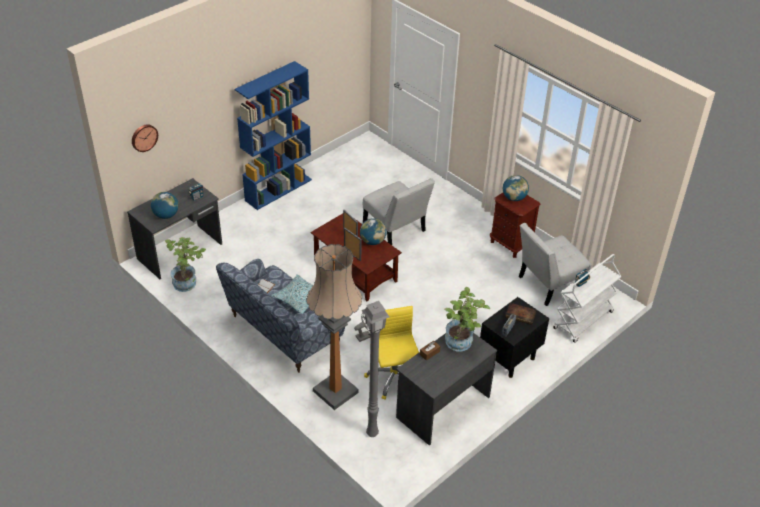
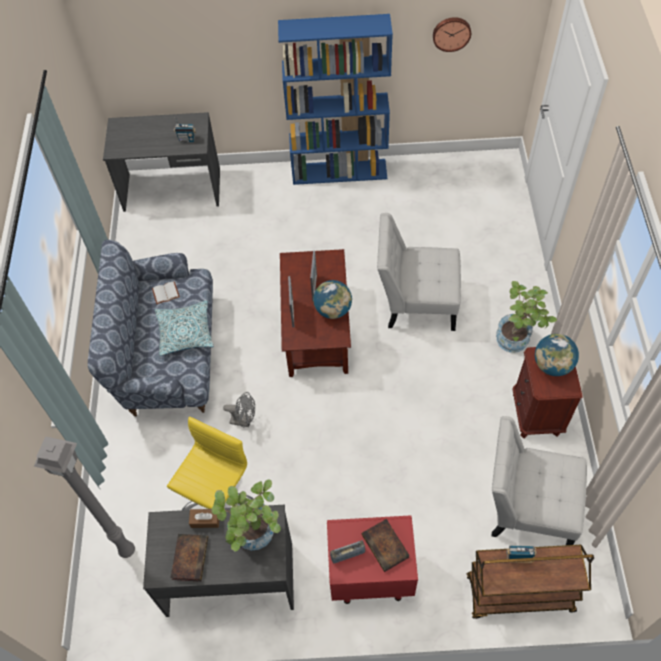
camera: 45 degrees right, 15 degrees up
(144, 137) = (130, 37): wall clock -> wall clock (451, 33)
(166, 215) = (136, 145): globe -> none
(188, 282) = (144, 232): potted plant -> potted plant (517, 340)
(335, 392) = (144, 468): floor lamp -> none
(396, 229) = (416, 302): white chair -> white chair turned 90 degrees clockwise
(440, 371) = (190, 557): none -> book
(509, 358) = (369, 575): black nightstand -> red nightstand
(583, 321) = (519, 594): white cart -> brown cart

